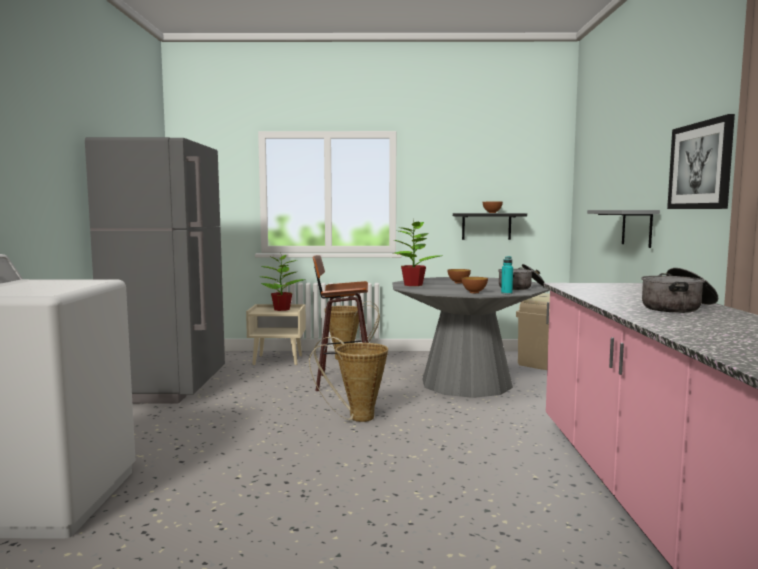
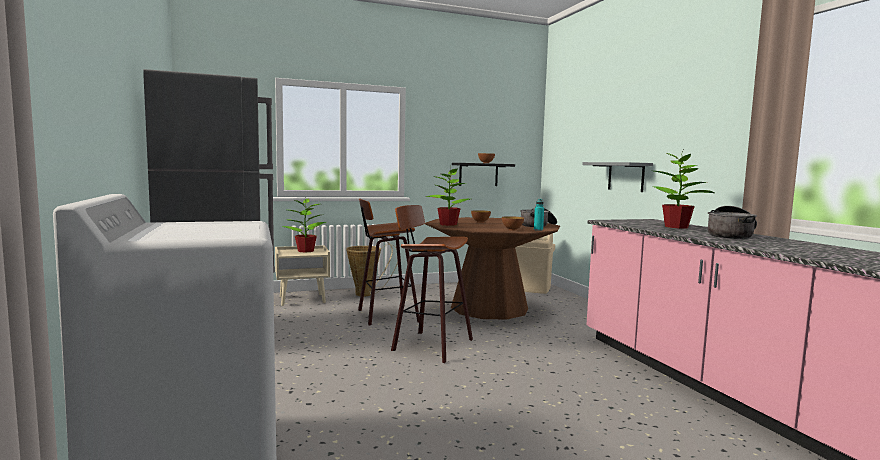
camera: 20 degrees left, 0 degrees up
(355, 418) = (429, 345): basket -> stool
(466, 383) = (489, 308): grey dining table -> brown dining table
(636, 294) = (677, 227): none -> potted plant
(700, 166) = (699, 130): picture -> none

